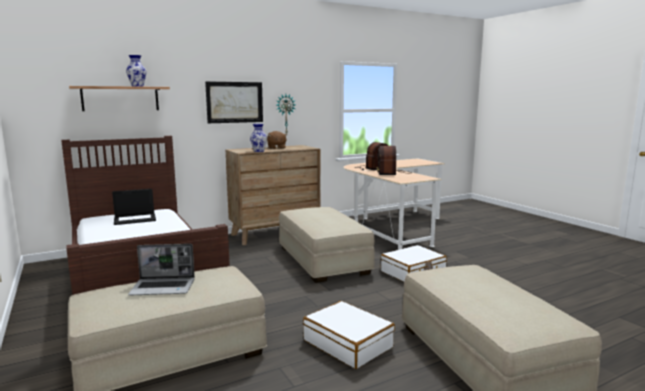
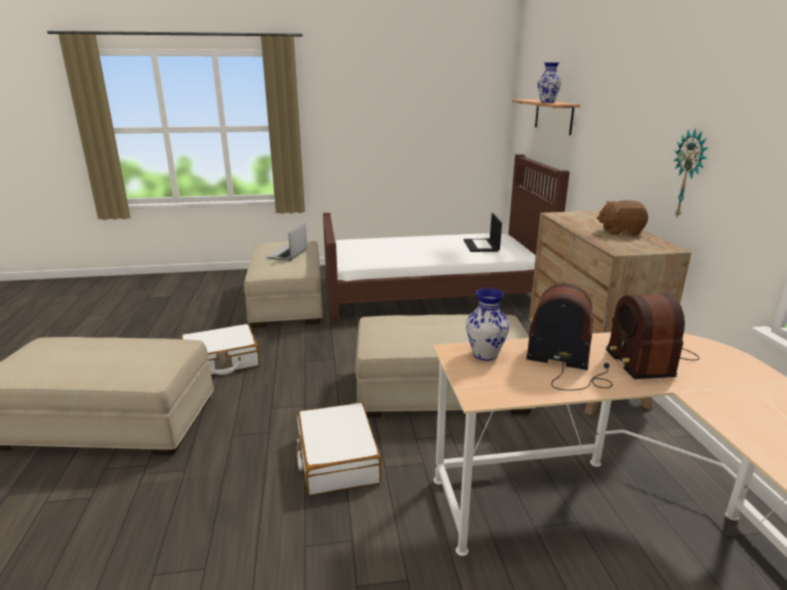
camera: 110 degrees right, 10 degrees up
(234, 102) = (630, 136): picture -> none
(259, 151) = (567, 221): vase -> vase (484, 355)

